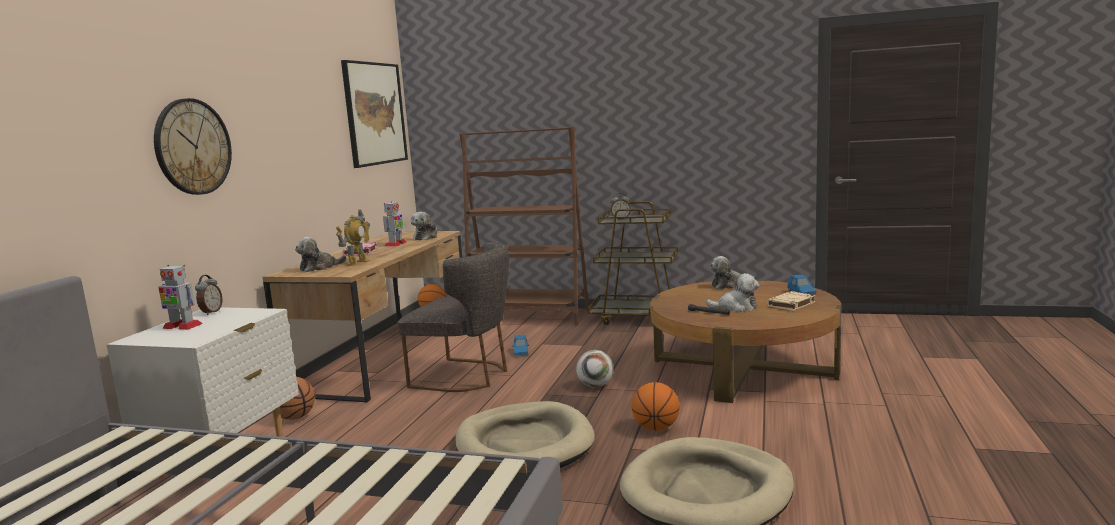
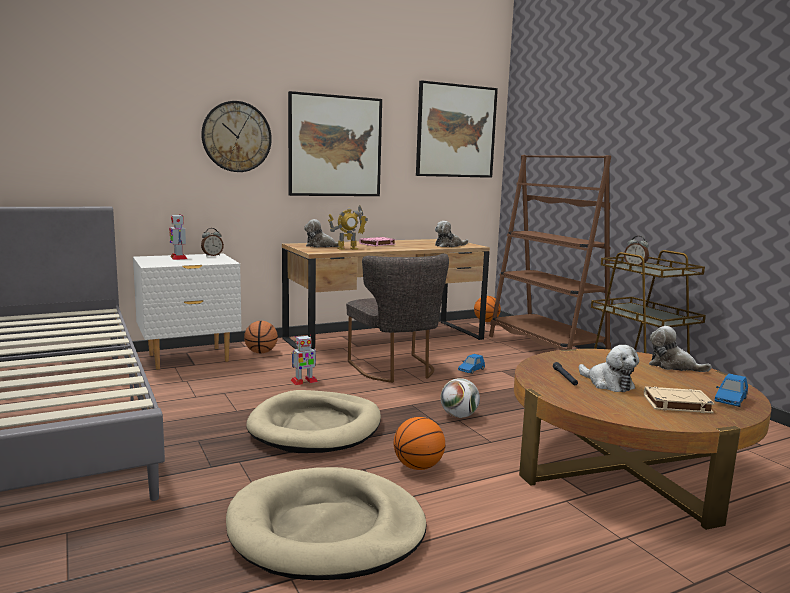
camera: 45 degrees right, 0 degrees up
(286, 145) = (335, 146): none -> picture
(395, 244) = (414, 245): toy robot -> toy robot (304, 381)

